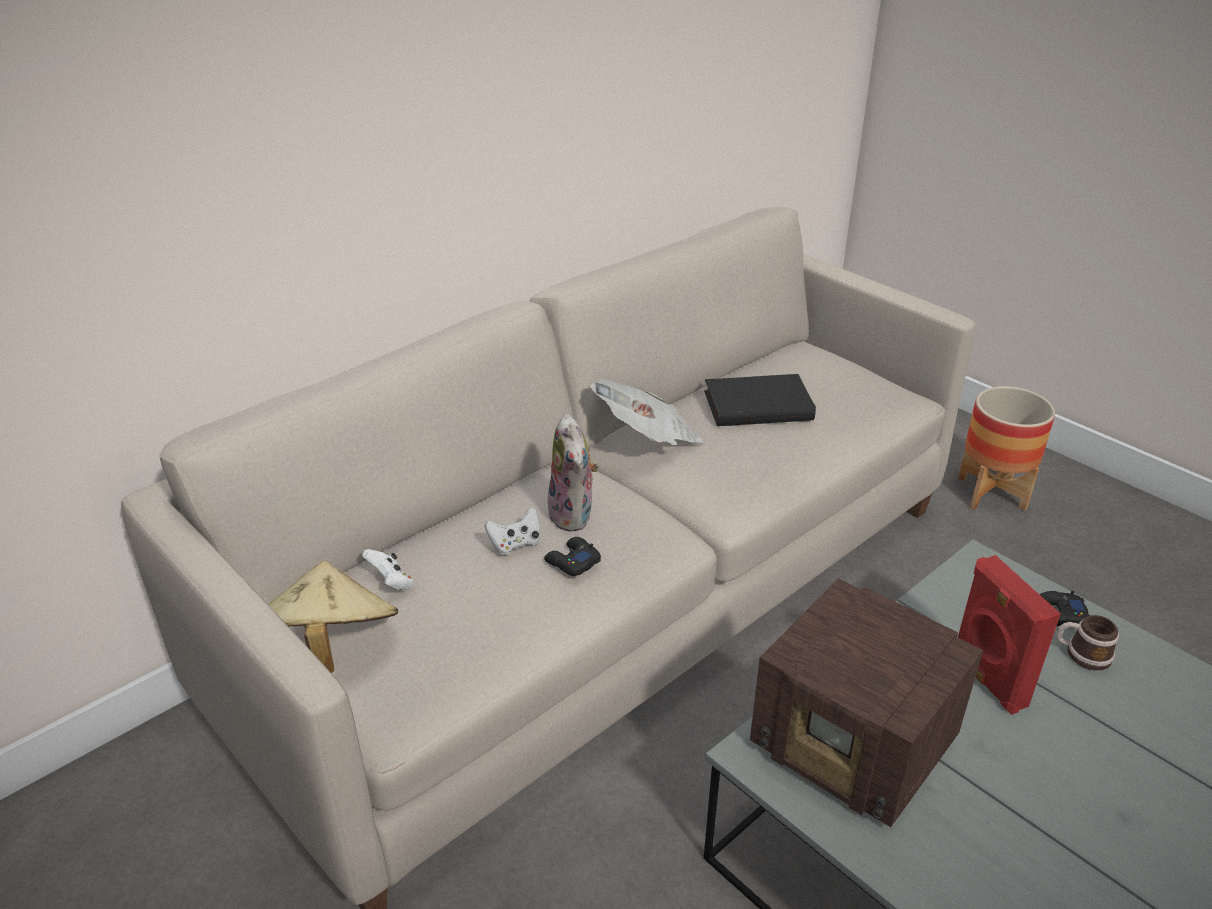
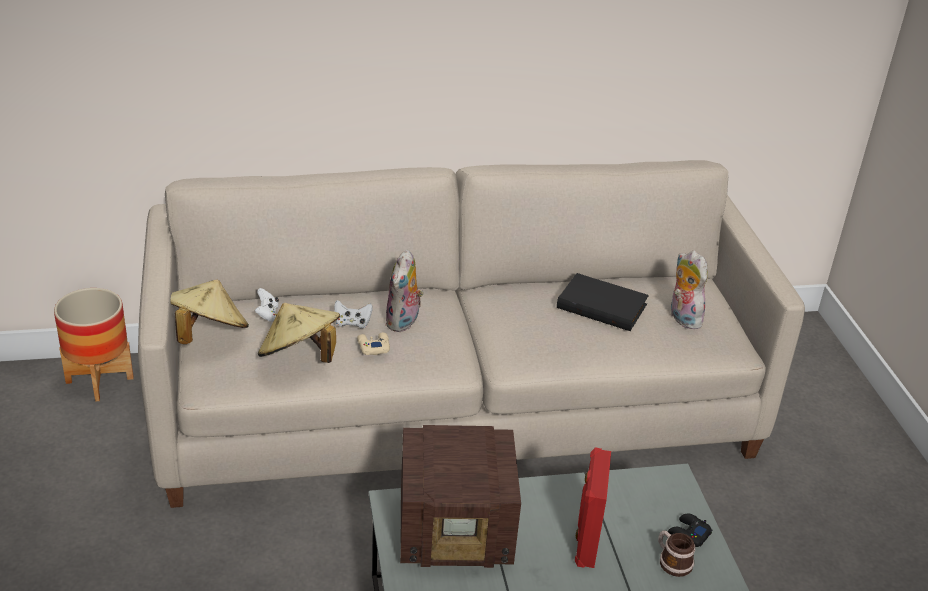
camera: 30 degrees right, 0 degrees up
(492, 619) = (300, 357): none -> beige hat
(572, 562) = (373, 347): black game controller -> beige game controller
(647, 436) = (502, 295): newspaper -> none
(835, 387) = (682, 318): none -> plush toy
(855, 747) = (457, 531): radio -> radio turned 75 degrees counterclockwise
(991, 493) = (830, 469): planter -> planter (100, 380)

